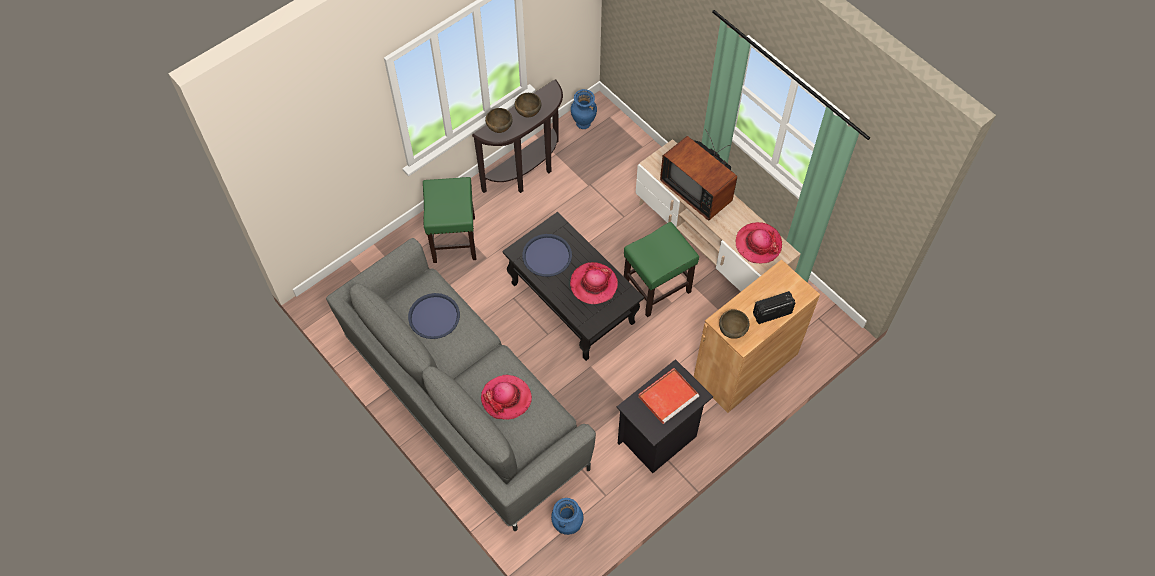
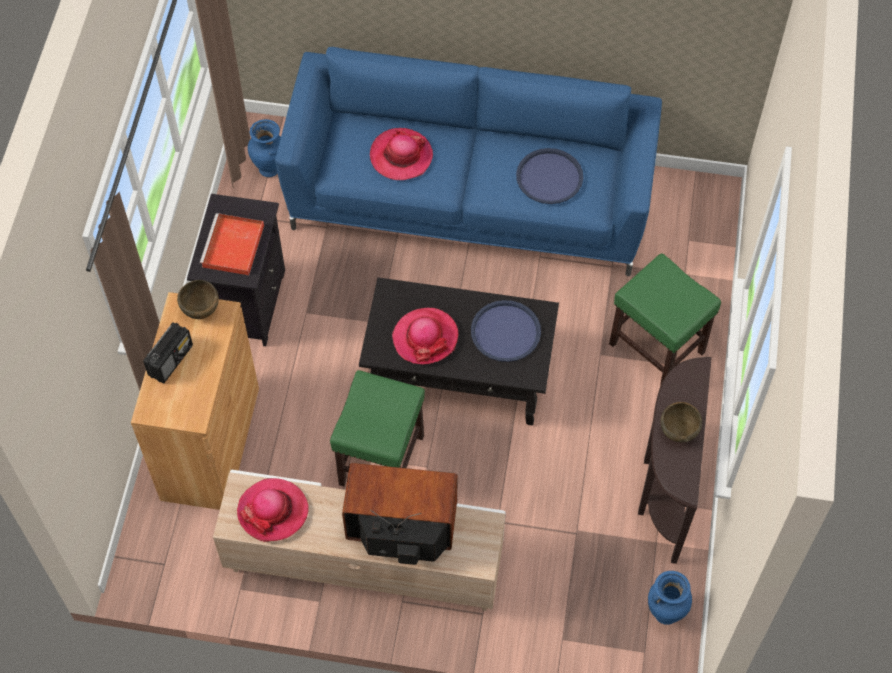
camera: 140 degrees right, 0 degrees up
(465, 403) = (469, 200): grey sofa -> blue sofa
(499, 129) = (689, 386): brown bowl -> none

